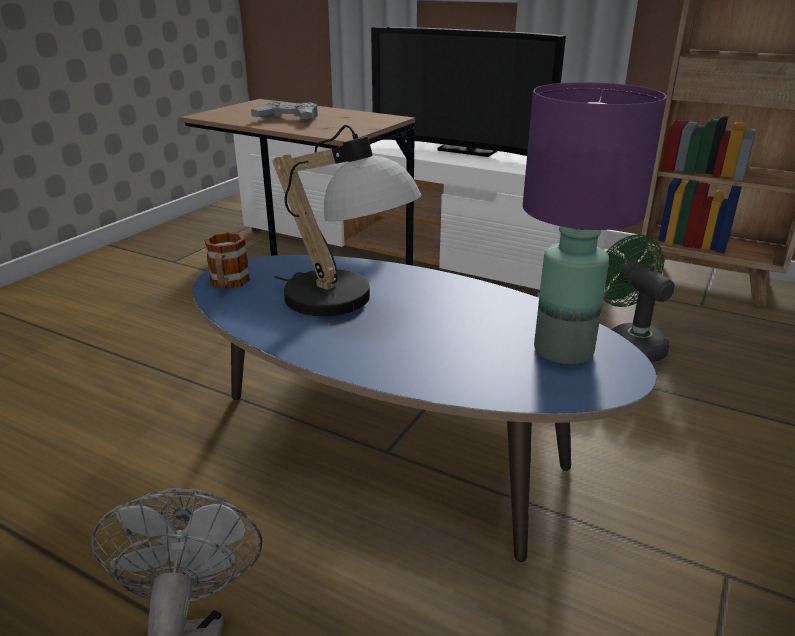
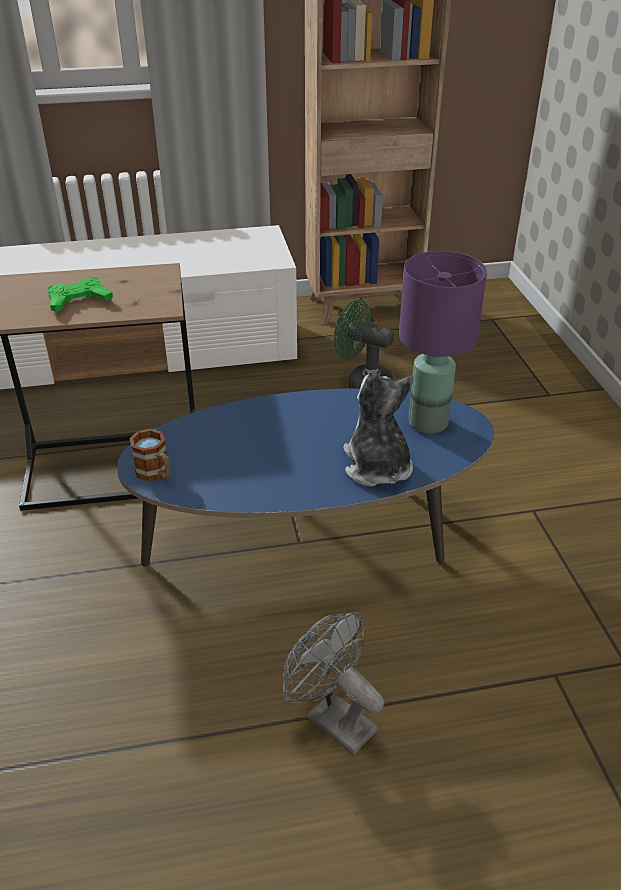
camera: 40 degrees left, 10 degrees up
(288, 118) = (79, 300): grey game controller -> green game controller
(346, 303) = (265, 449): table lamp -> none
(436, 364) = (377, 467): none -> plush toy
(467, 150) = (155, 254): television -> none

